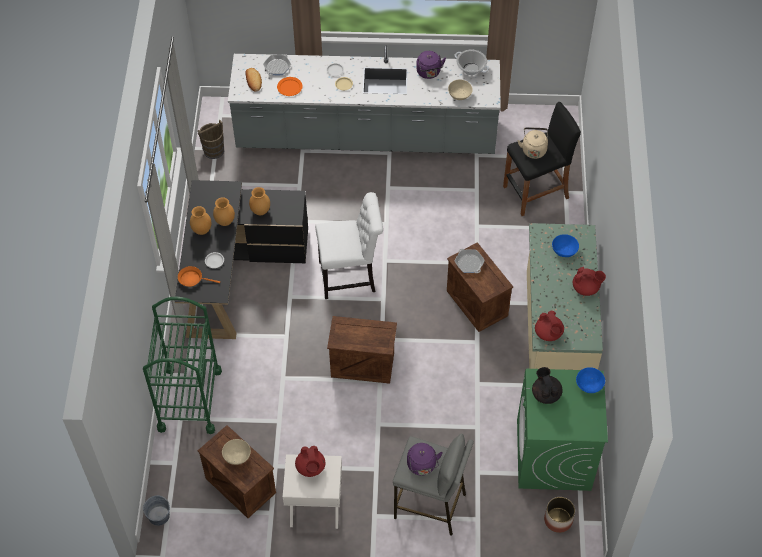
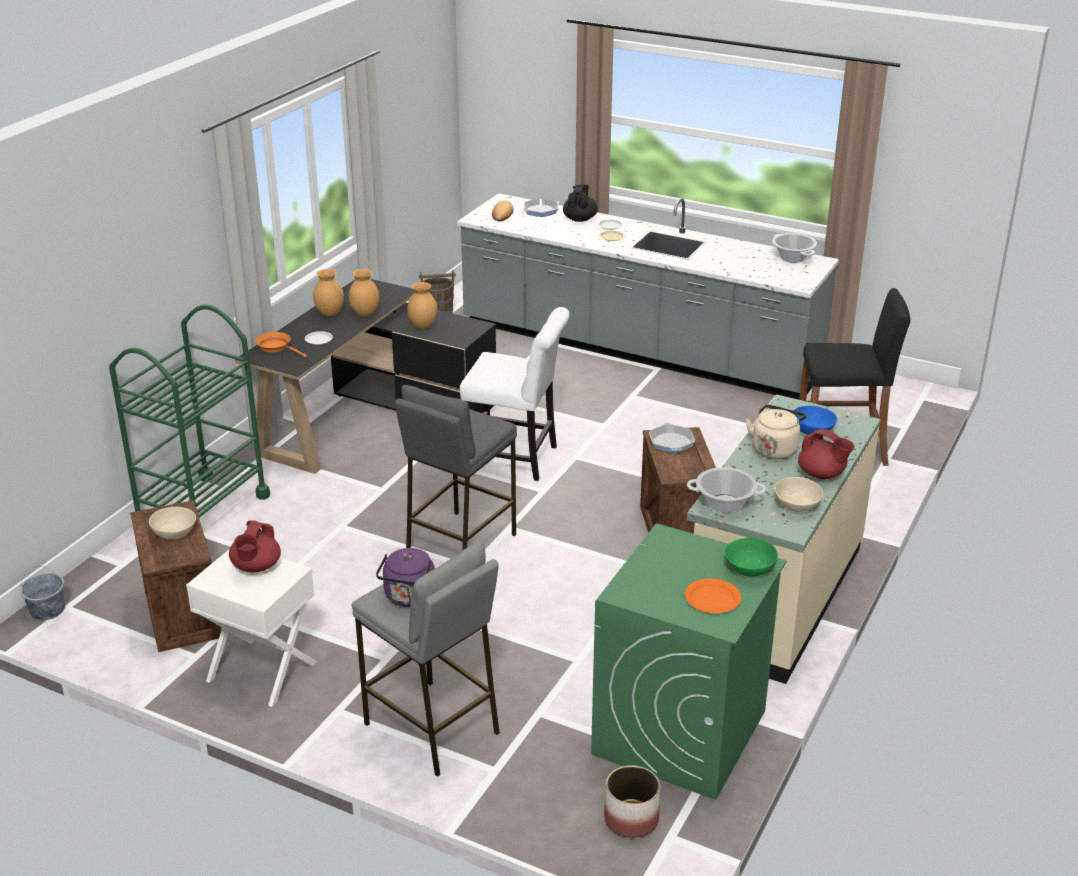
camera: 25 degrees right, 25 degrees down
(289, 87) = (541, 226): orange plate -> orange plate (712, 598)
(362, 365) = (459, 544): crate -> grey stool
(429, 73) = (732, 250): purple kettle -> none
(459, 95) = (760, 273): beige bowl -> beige bowl (797, 505)
(533, 149) = (839, 352): beige kettle -> beige kettle (775, 449)
(546, 394) = (667, 558): black teapot -> black teapot (580, 219)
(548, 333) = (725, 504): red teapot -> cooking pot
(589, 385) = (749, 569): blue bowl -> green bowl

